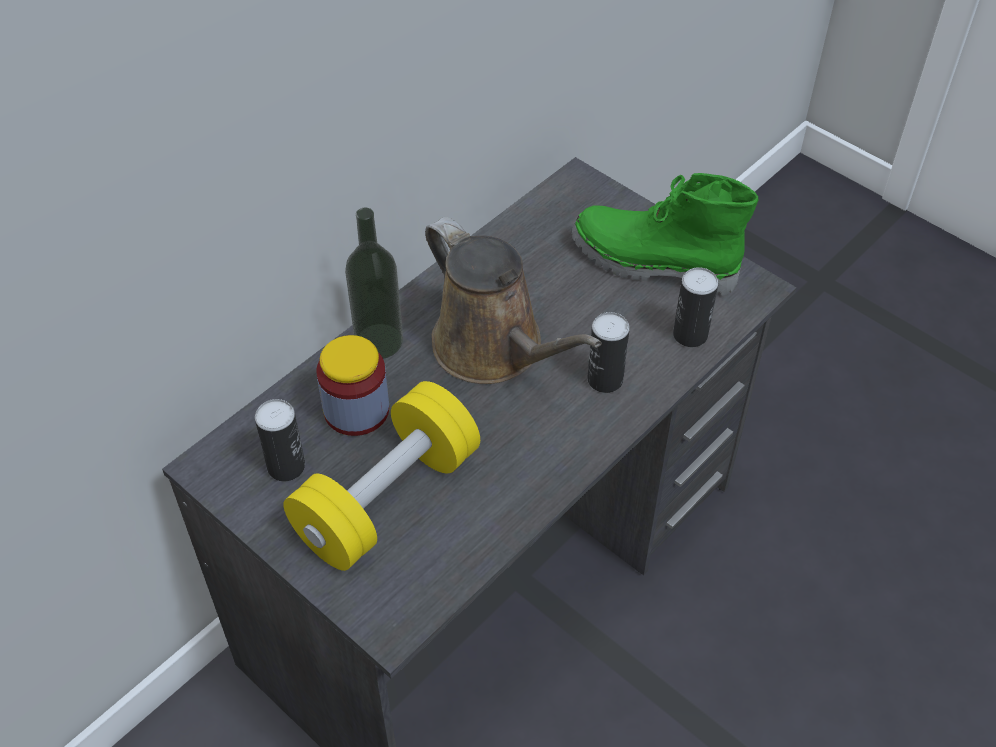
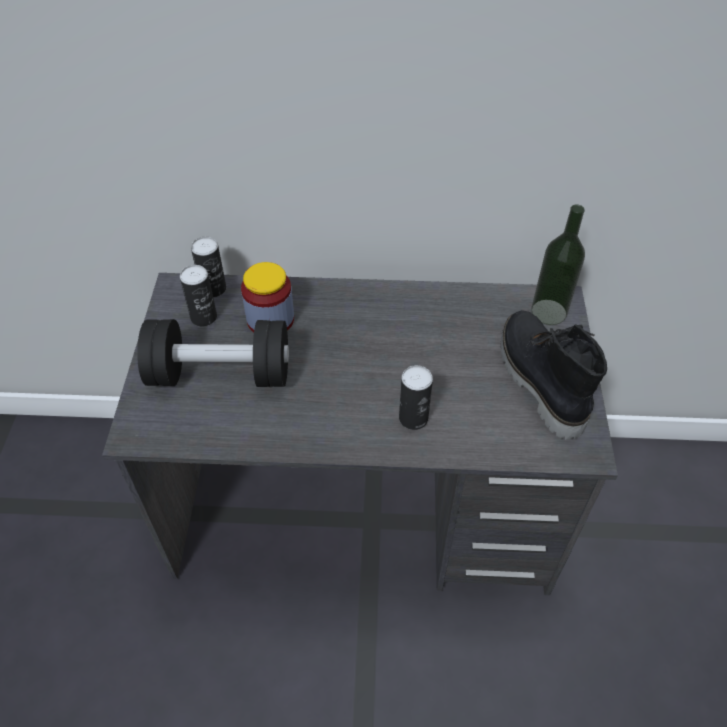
camera: 50 degrees right, 0 degrees up
(379, 341) = (329, 296): bottle -> bottle (549, 312)
(387, 499) = (220, 374): yellow dumbbell -> black dumbbell
(494, 349) = (379, 349): brown watering can -> none
(652, 265) = (538, 381): green boot -> black boot
(690, 334) = (501, 440): can -> can (213, 289)

